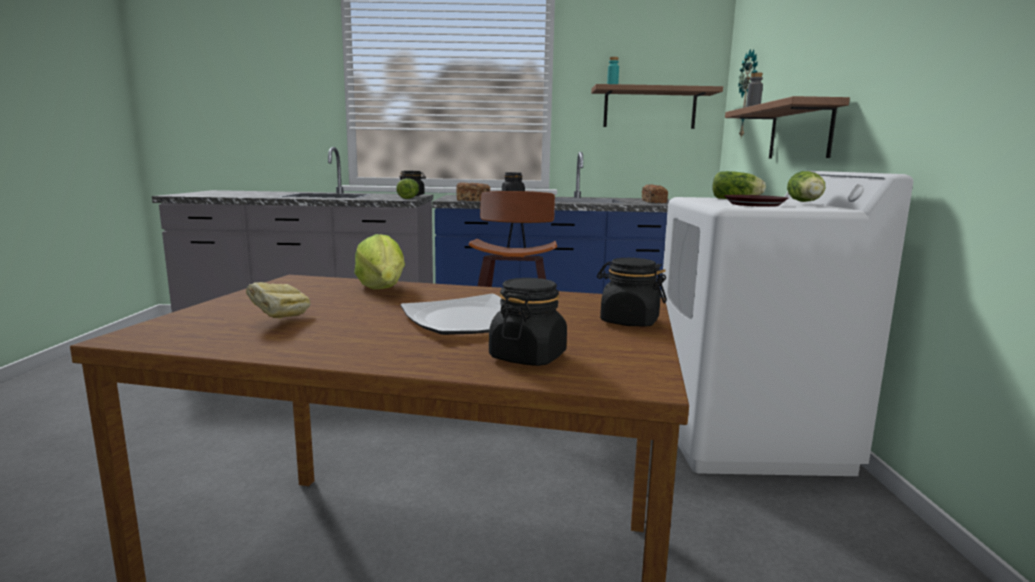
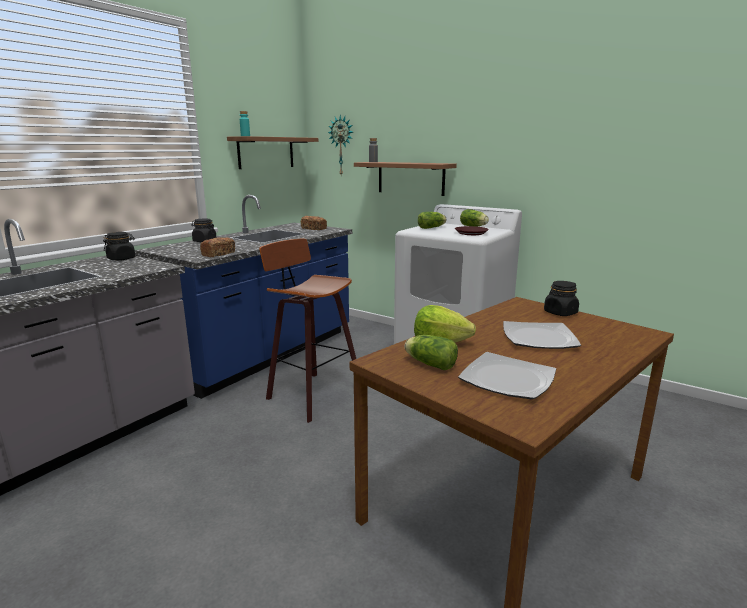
camera: 55 degrees left, 5 degrees up
(280, 320) = (508, 379): bread -> plate
(409, 198) = (149, 263): lettuce -> lettuce (429, 364)
(528, 357) = (610, 341): black jar -> none

